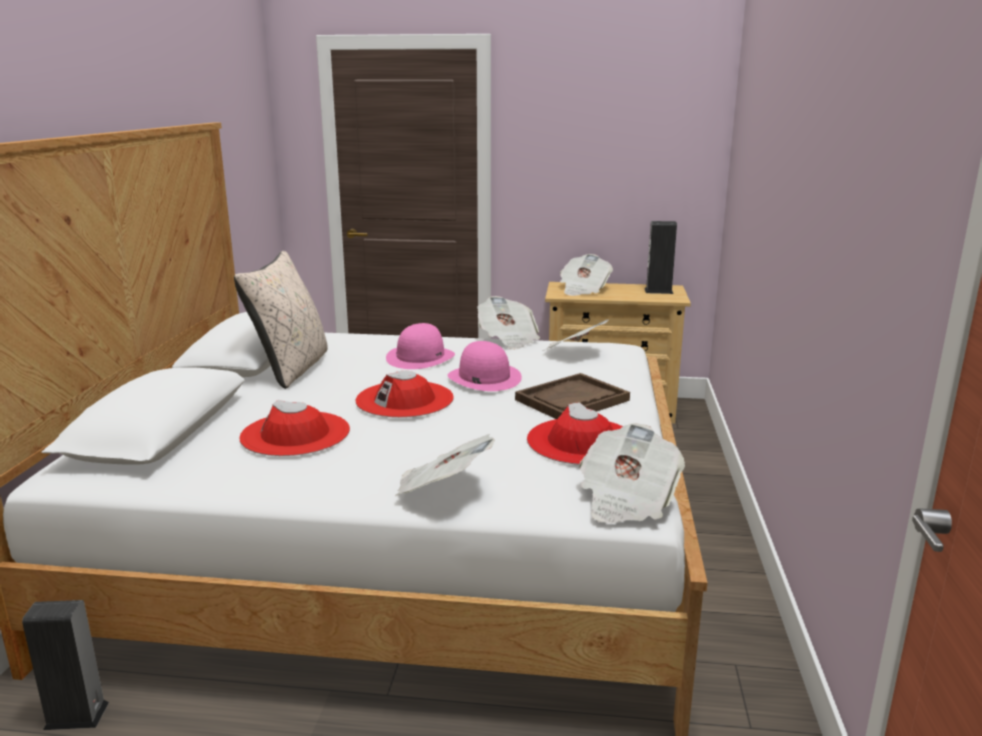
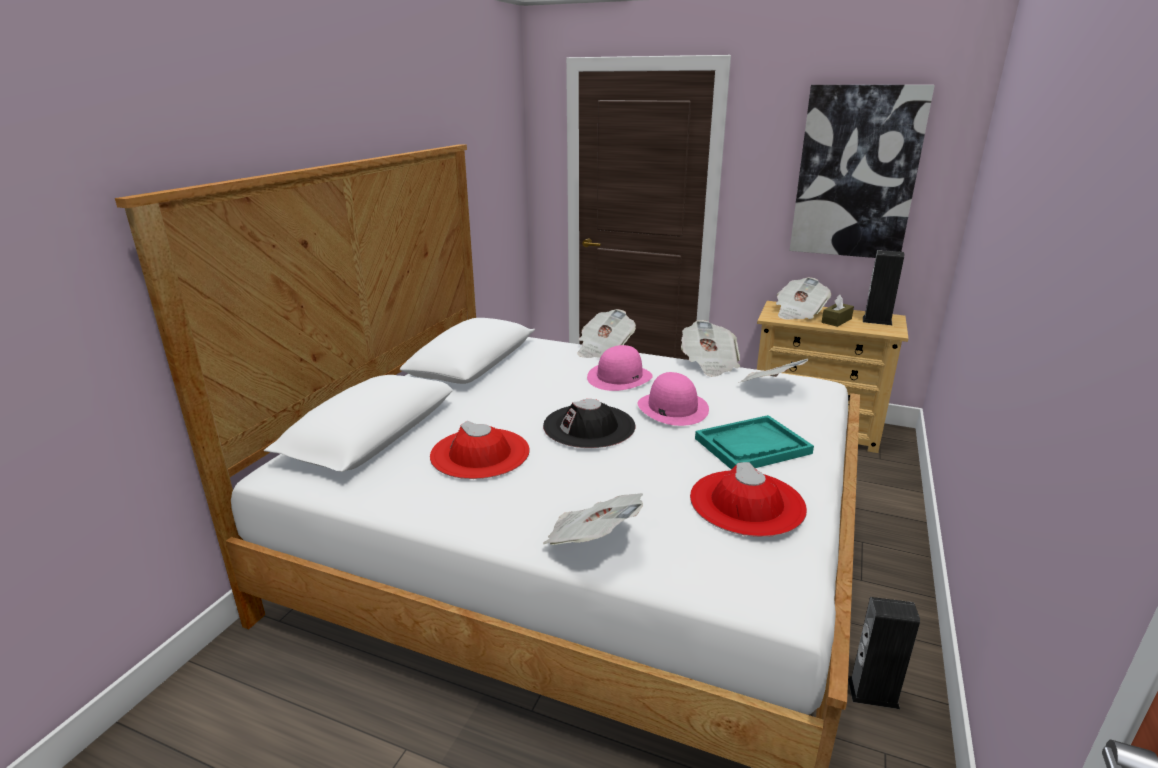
camera: 15 degrees right, 5 degrees up
(76, 716) = (278, 674): speaker -> speaker (873, 693)
(291, 369) = (502, 378): beige pillow -> none
(405, 399) = (589, 426): red hat -> black hat
(572, 400) = (752, 446): brown tray -> turquoise tray
(621, 293) = (836, 321): none -> brown tissue box
(623, 148) = (856, 173): none -> picture
(626, 500) = (775, 586): newspaper -> newspaper (603, 350)

